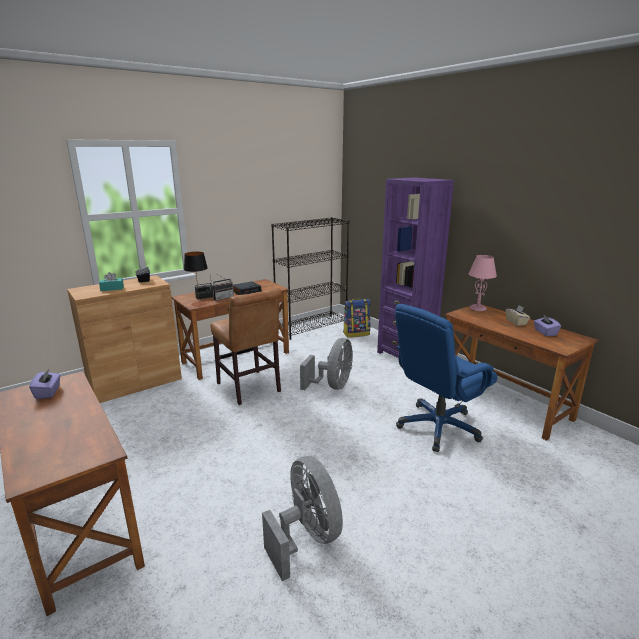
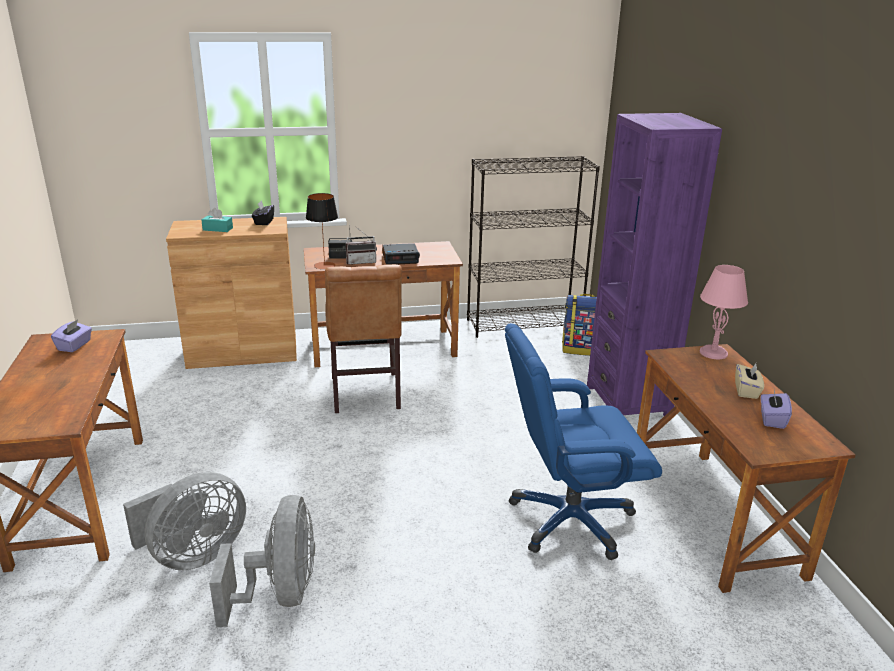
camera: 25 degrees right, 5 degrees up
(332, 386) = (475, 420): grey fan -> grey fan (193, 555)

